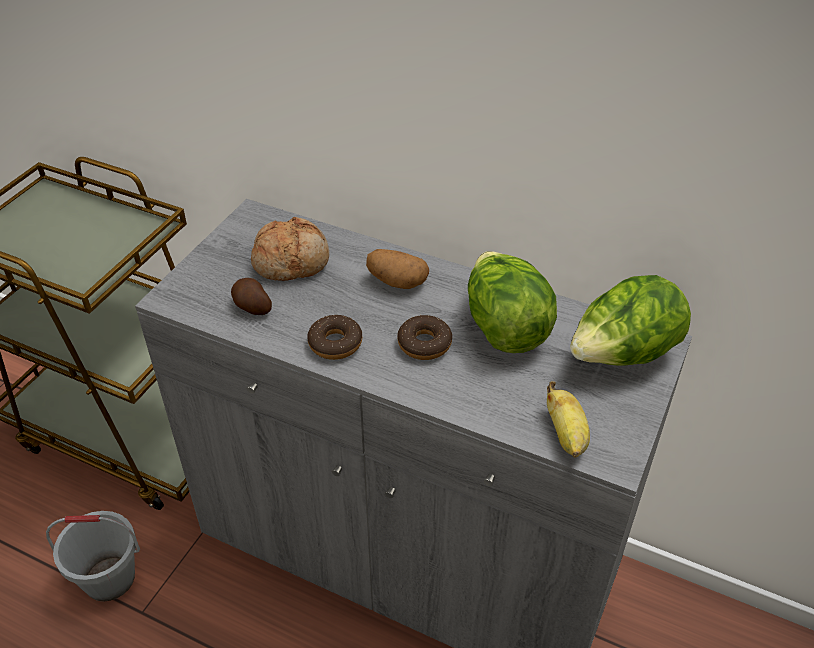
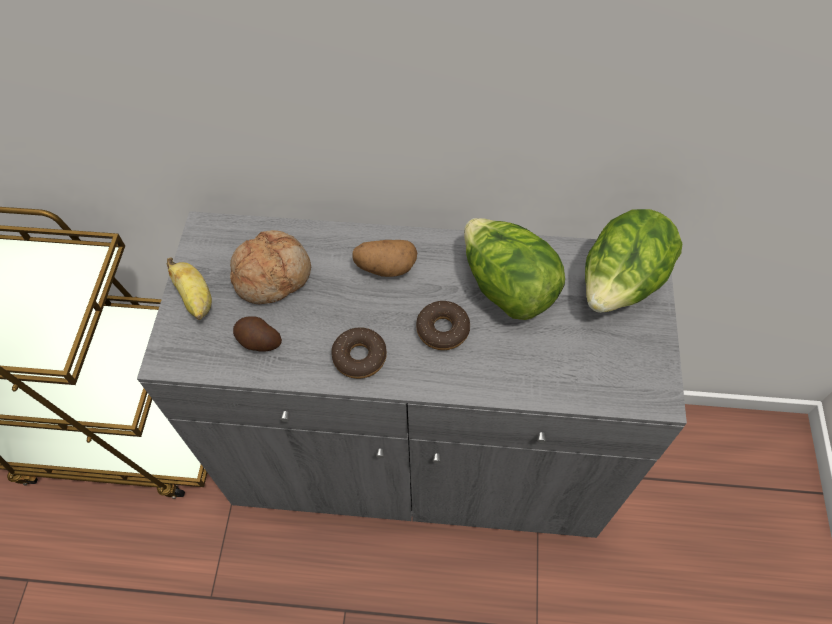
camera: 20 degrees left, 15 degrees up
(110, 578) = (166, 577): grey bucket -> none
(566, 435) = (608, 386): banana -> banana (196, 299)

